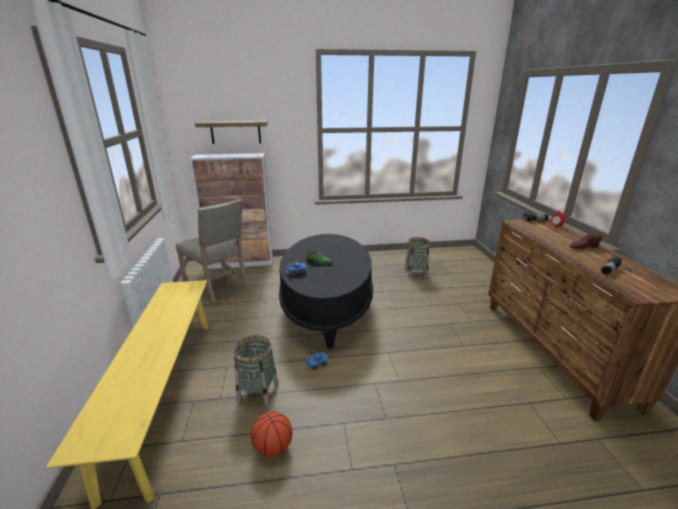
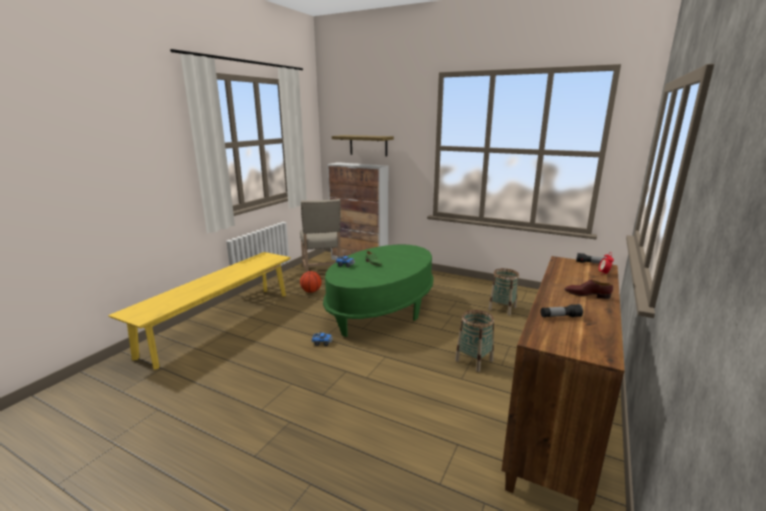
camera: 35 degrees right, 5 degrees down
(257, 391) = (266, 343): basket -> basket (474, 360)
(273, 448) = (236, 375): basketball -> basketball (311, 291)
(326, 306) = (381, 309): black coffee table -> green coffee table

